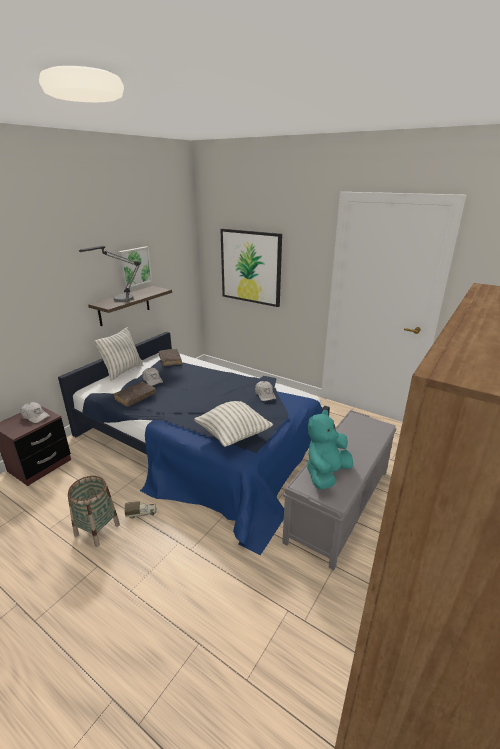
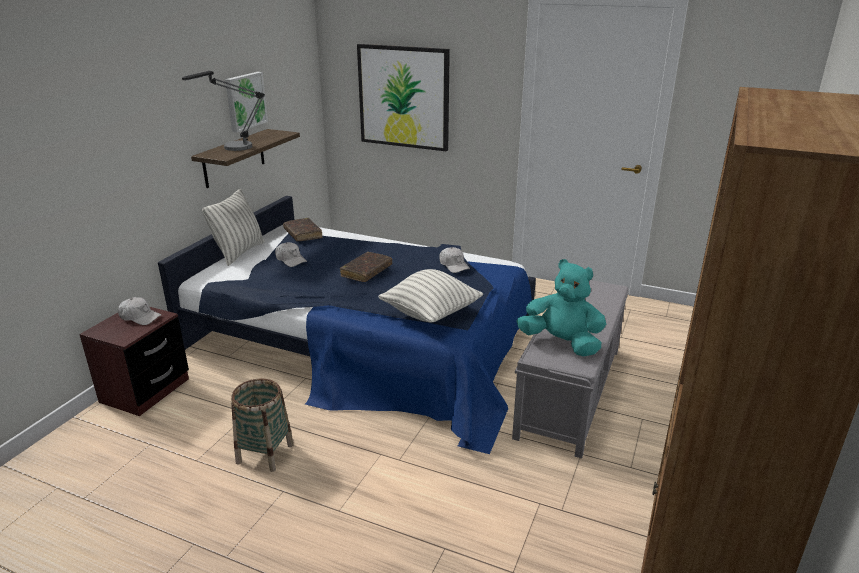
camera: 10 degrees left, 0 degrees up
(135, 397) = (277, 282): brown book -> brown book (366, 272)
(141, 513) = (318, 429): toy truck -> none
(326, 474) = (561, 343): turquoise plush toy -> turquoise plush toy turned 90 degrees clockwise

